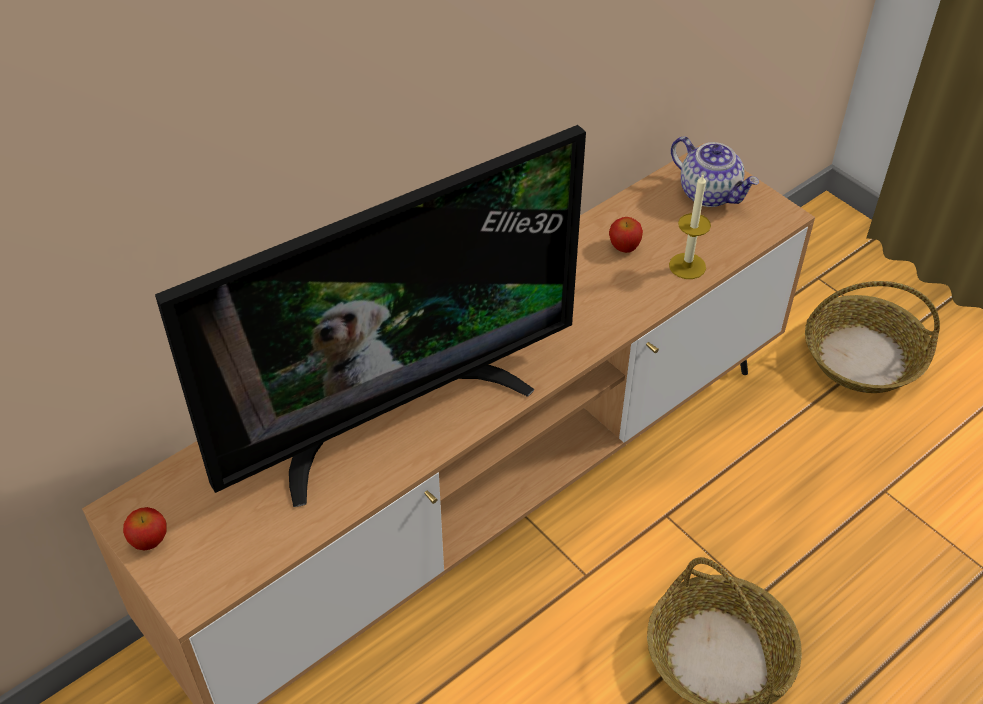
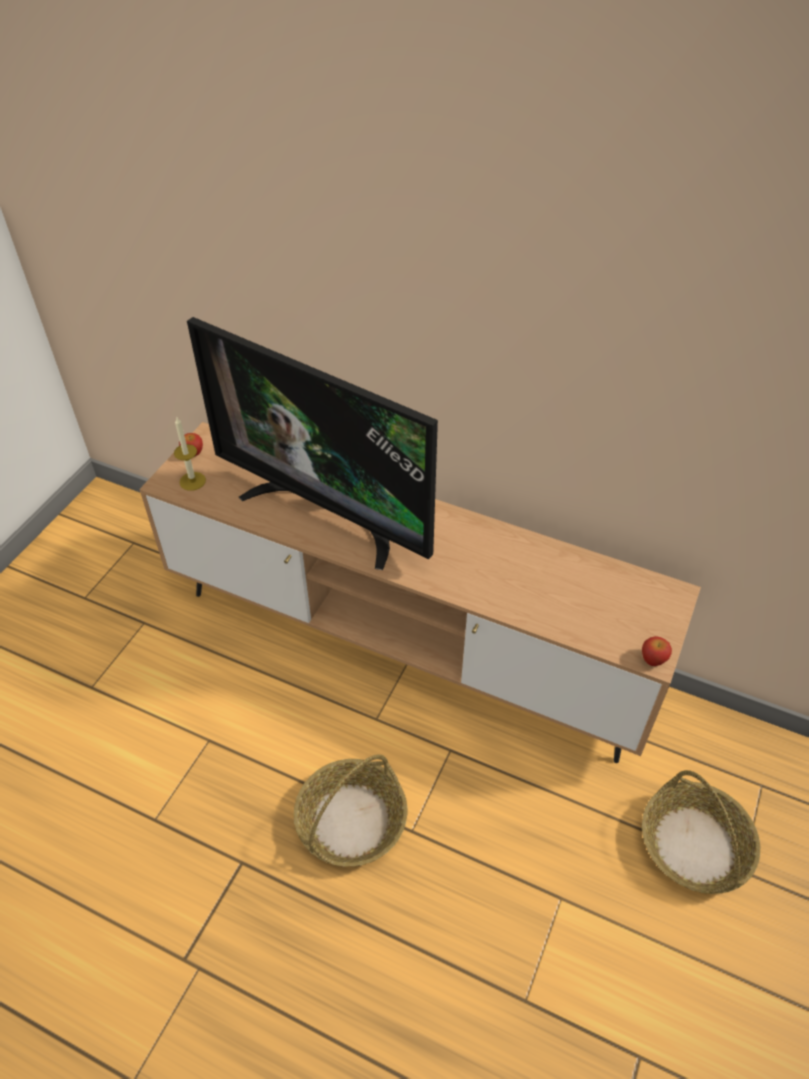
camera: 65 degrees right, 0 degrees up
(624, 246) = (547, 574): apple -> apple (653, 659)
(687, 266) = (553, 616): candle -> candle (192, 481)
(710, 193) = (643, 607): teapot -> none

